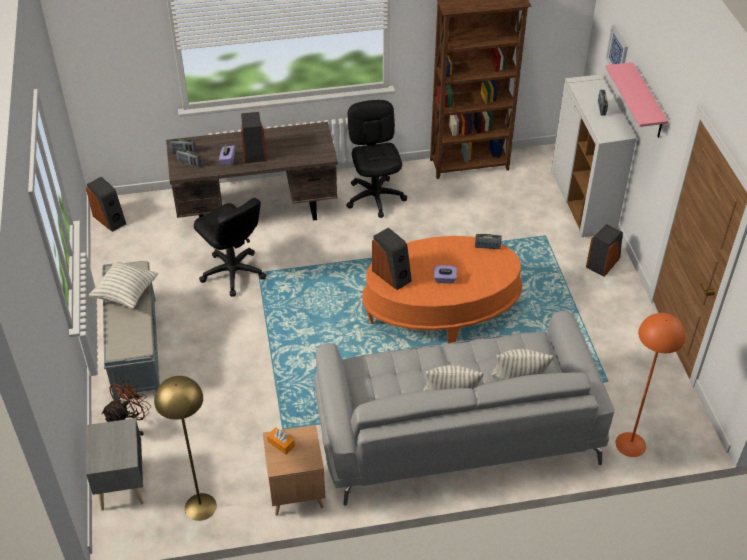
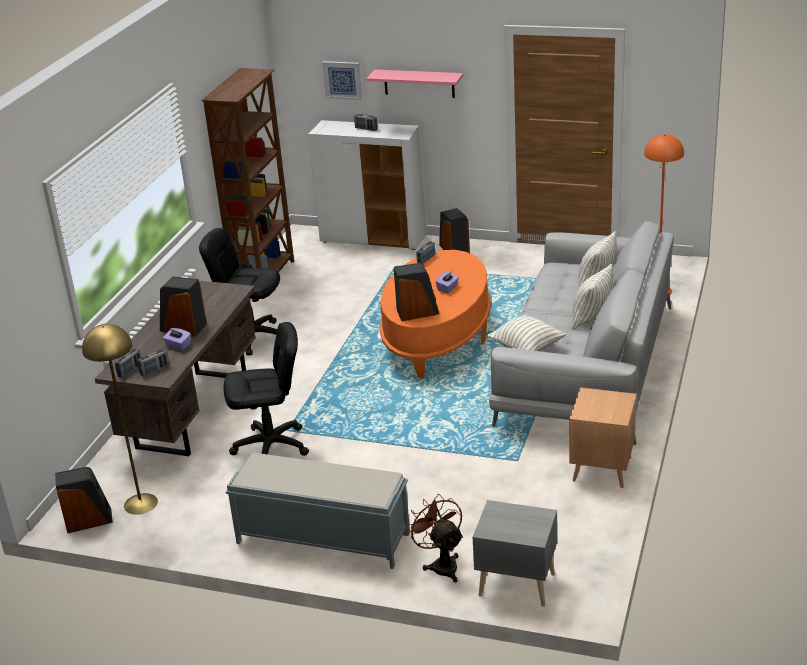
camera: 60 degrees left, 15 degrees down
(126, 294) = (293, 475): pillow -> pillow (526, 349)
(200, 506) = (582, 534): yellow floor lamp -> yellow floor lamp (140, 503)
(281, 444) = (591, 410): orange tissue box -> none

